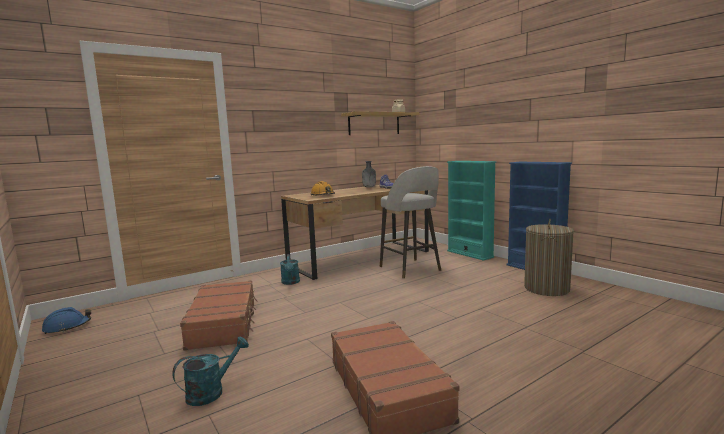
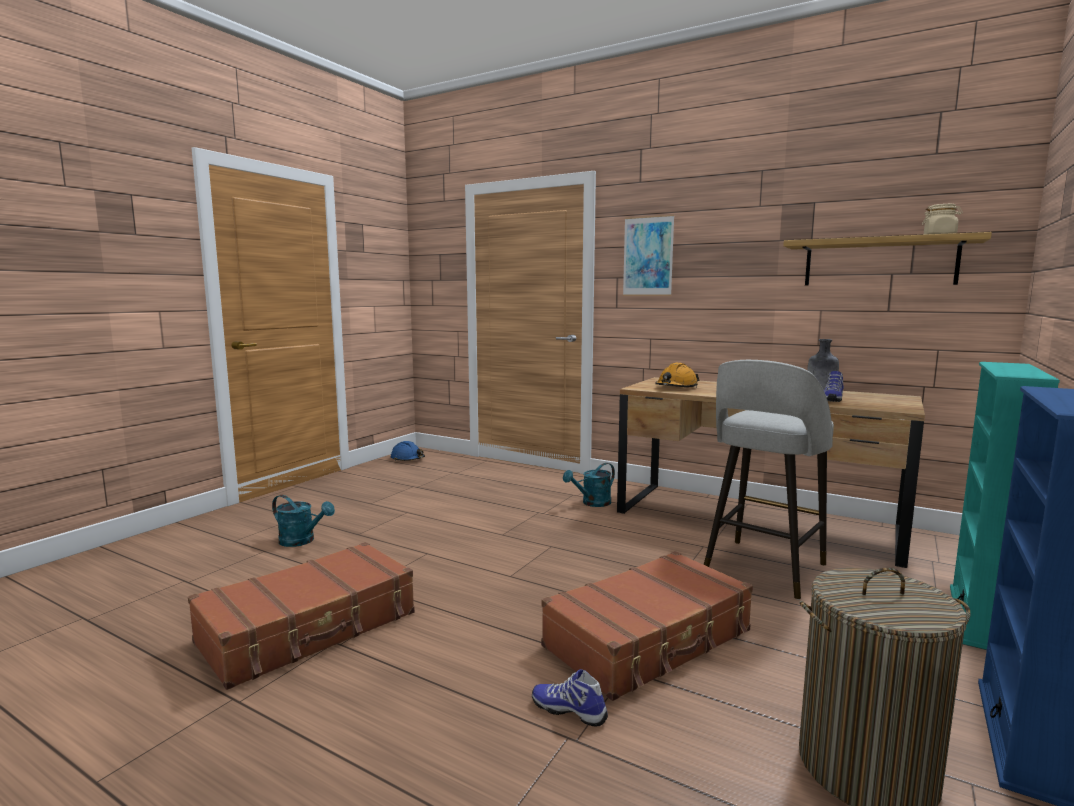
camera: 65 degrees right, 0 degrees up
(224, 323) = (445, 506): brown suitcase -> brown suitcase (649, 639)
(266, 117) = (648, 256): none -> picture
(506, 324) = (570, 710): none -> shoe

